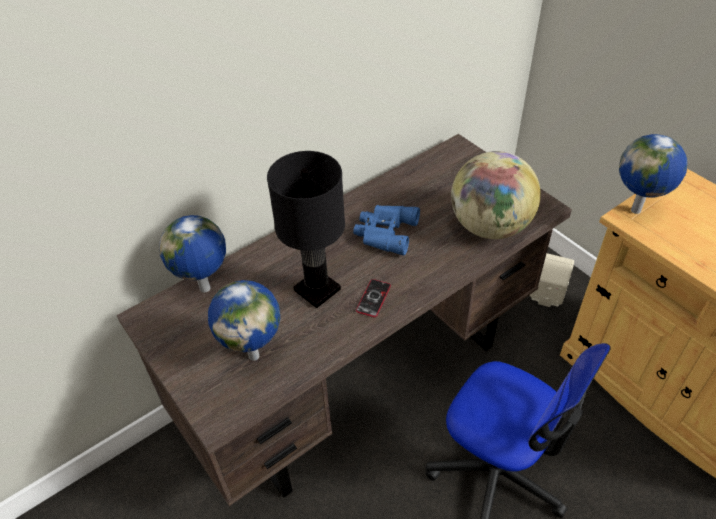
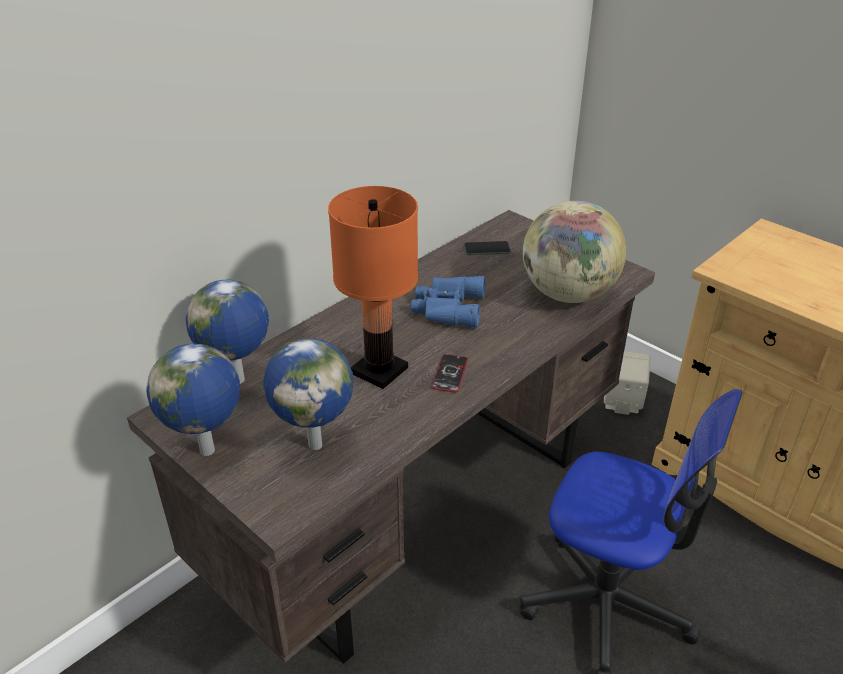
camera: 10 degrees left, 10 degrees down
(317, 289) = (379, 370): black table lamp -> orange table lamp
(430, 174) = (487, 249): none -> phone
(637, 211) = (730, 262): globe -> globe (209, 451)

